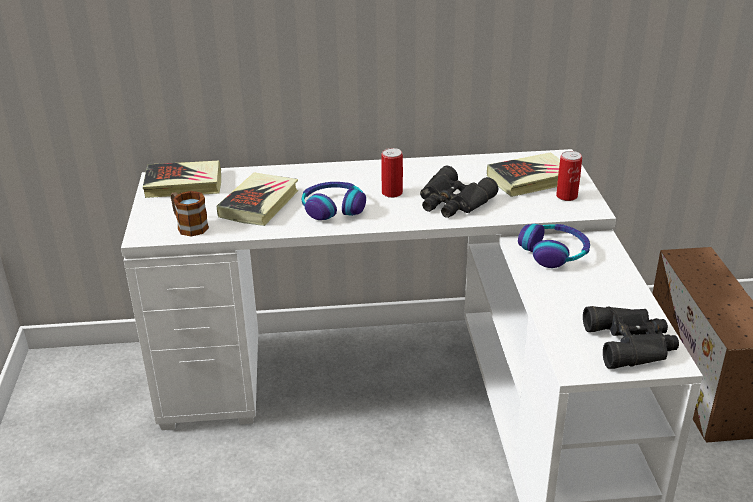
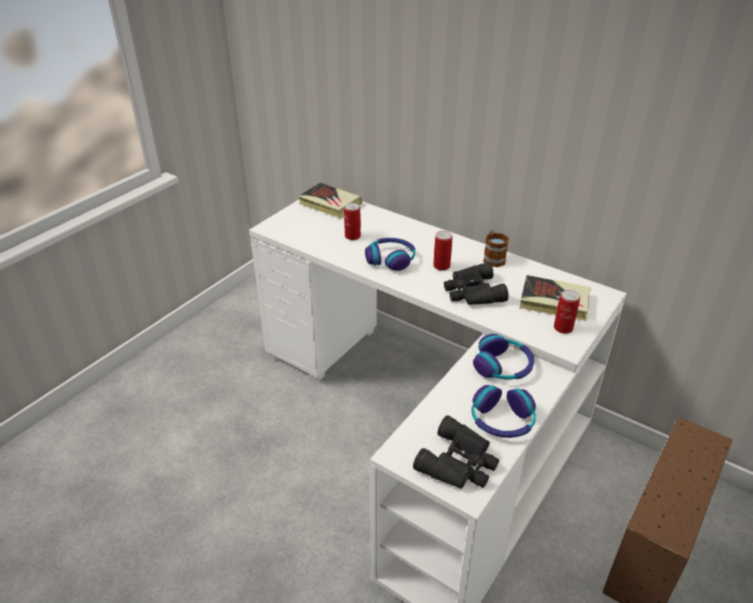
camera: 40 degrees right, 5 degrees up
(189, 226) = (297, 232): mug -> mug (493, 257)
(259, 204) = (352, 236): book -> can
(614, 294) = (502, 420): none -> headphones

